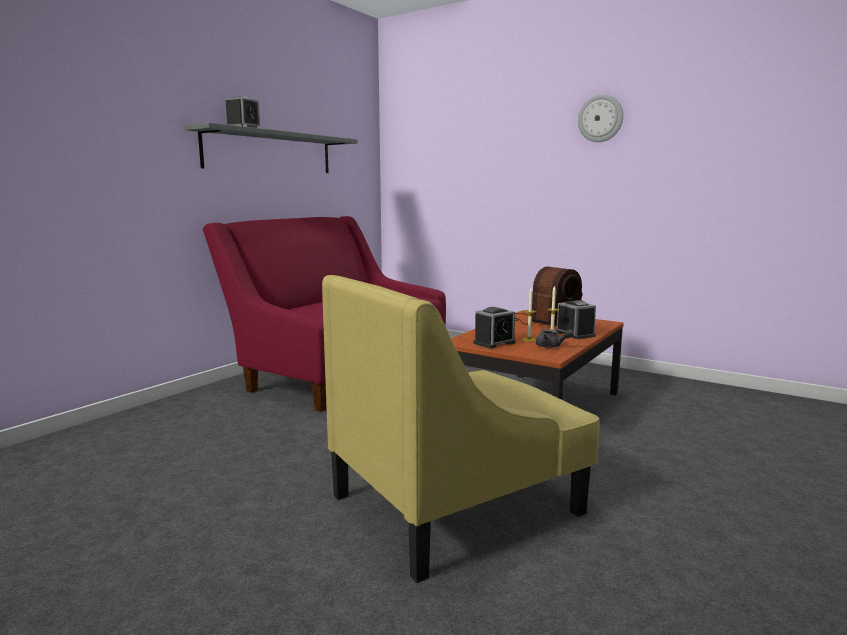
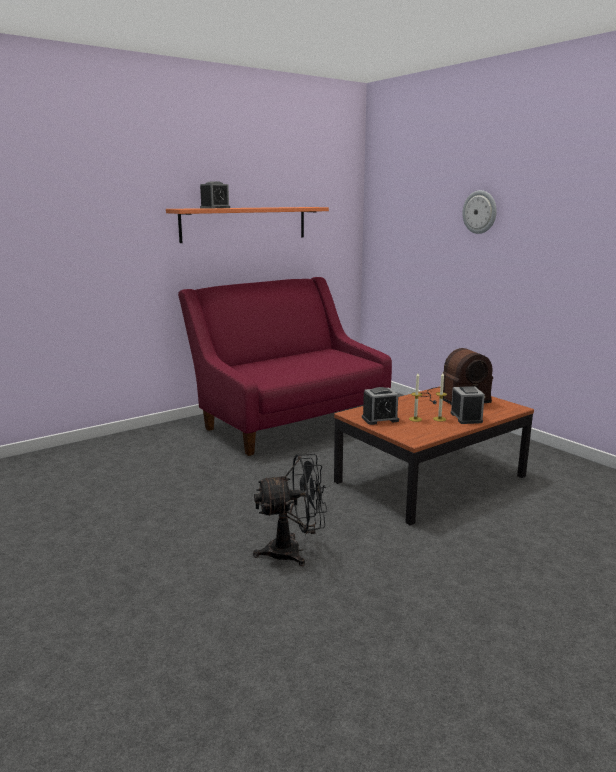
camera: 20 degrees right, 5 degrees up
(270, 152) = (244, 224): grey shelf -> orange shelf
(457, 503) = (293, 551): yellow armchair -> black fan
(551, 346) = (426, 429): grey teapot -> none
(600, 118) = (553, 194): wall clock -> wall clock (480, 212)

